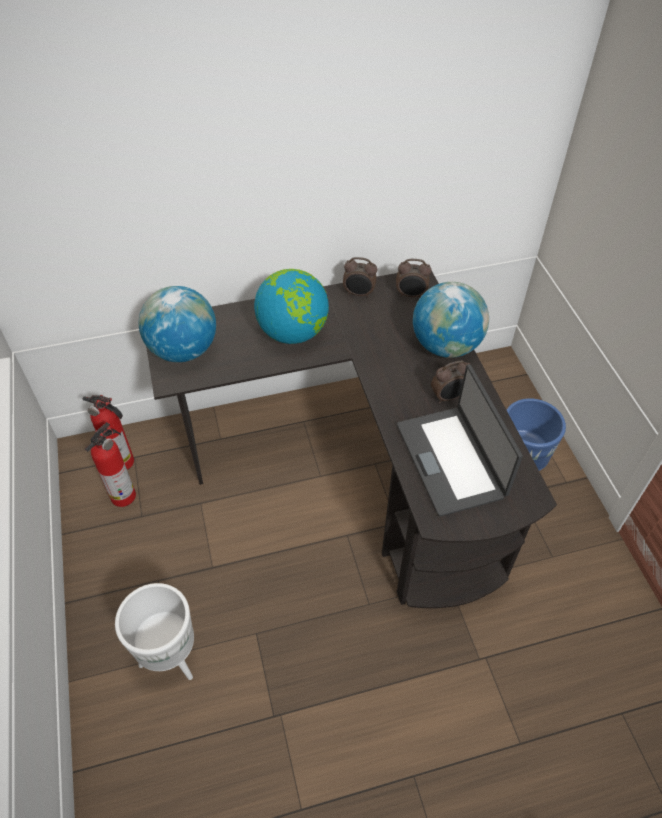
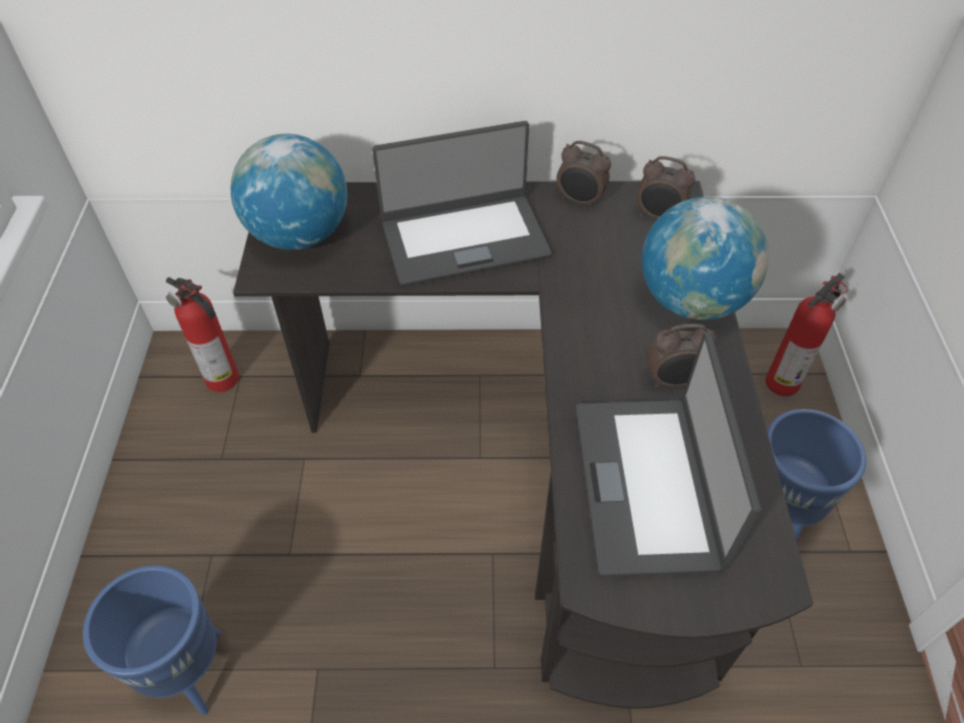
camera: 15 degrees right, 0 degrees up
(124, 494) = (210, 424): fire extinguisher -> fire extinguisher (783, 381)
(172, 656) = (191, 672): white planter -> blue planter
(293, 332) = (464, 238): globe -> laptop

